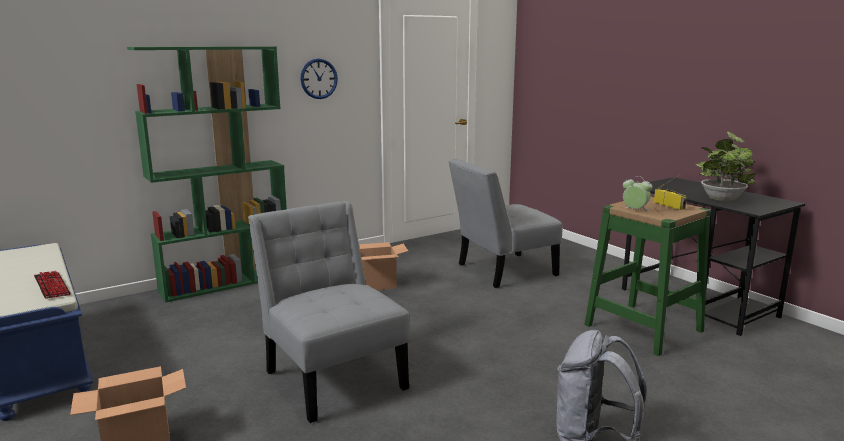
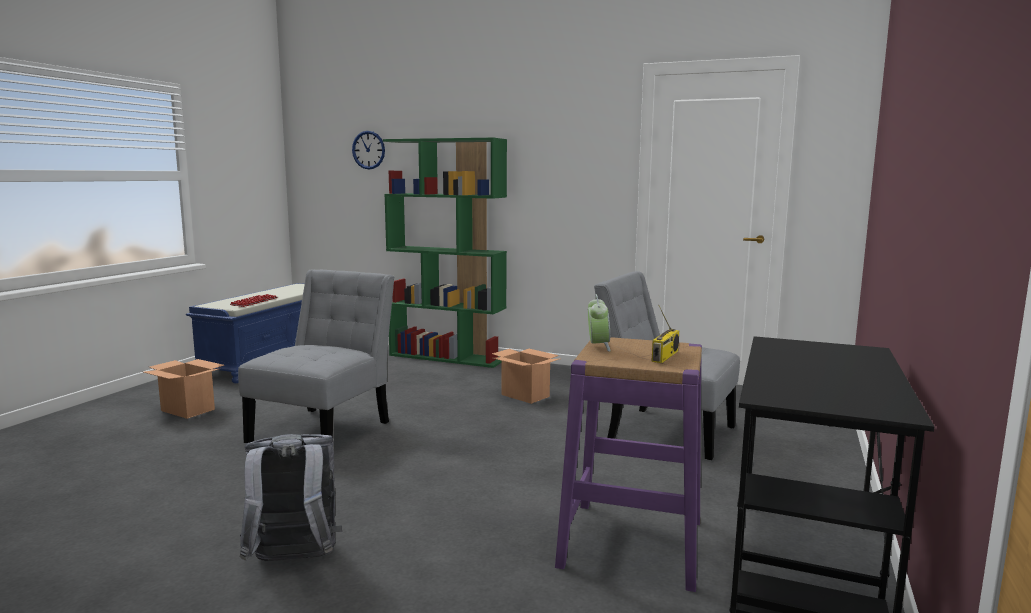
camera: 55 degrees right, 5 degrees down
(319, 78) = (563, 173): wall clock -> wall clock (368, 150)
(643, 328) = (631, 543): green stool -> purple stool
(721, 199) = (800, 377): potted plant -> none

